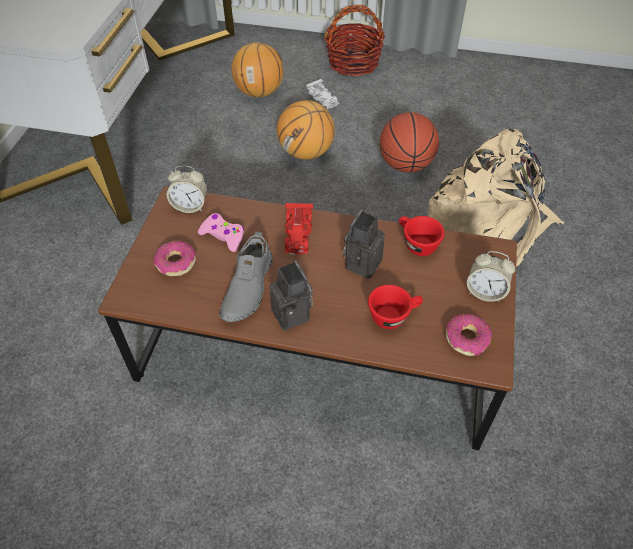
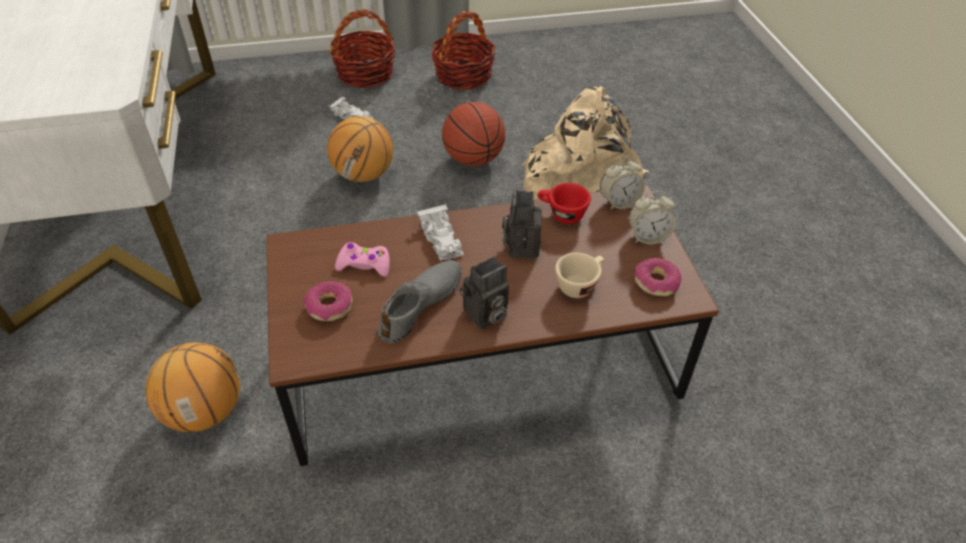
camera: 25 degrees left, 5 degrees down
(190, 206) = (309, 246): alarm clock -> alarm clock (619, 202)
(247, 287) = (421, 305): grey shoe -> grey shoe turned 135 degrees counterclockwise
(259, 92) = (278, 127): basketball -> basketball (205, 411)
(294, 315) = (484, 316): camera -> camera turned 105 degrees clockwise
(298, 234) = (441, 239): red toy car -> white toy car
(393, 315) = (579, 284): red cup -> beige cup
(437, 85) = (463, 75): none -> basket

